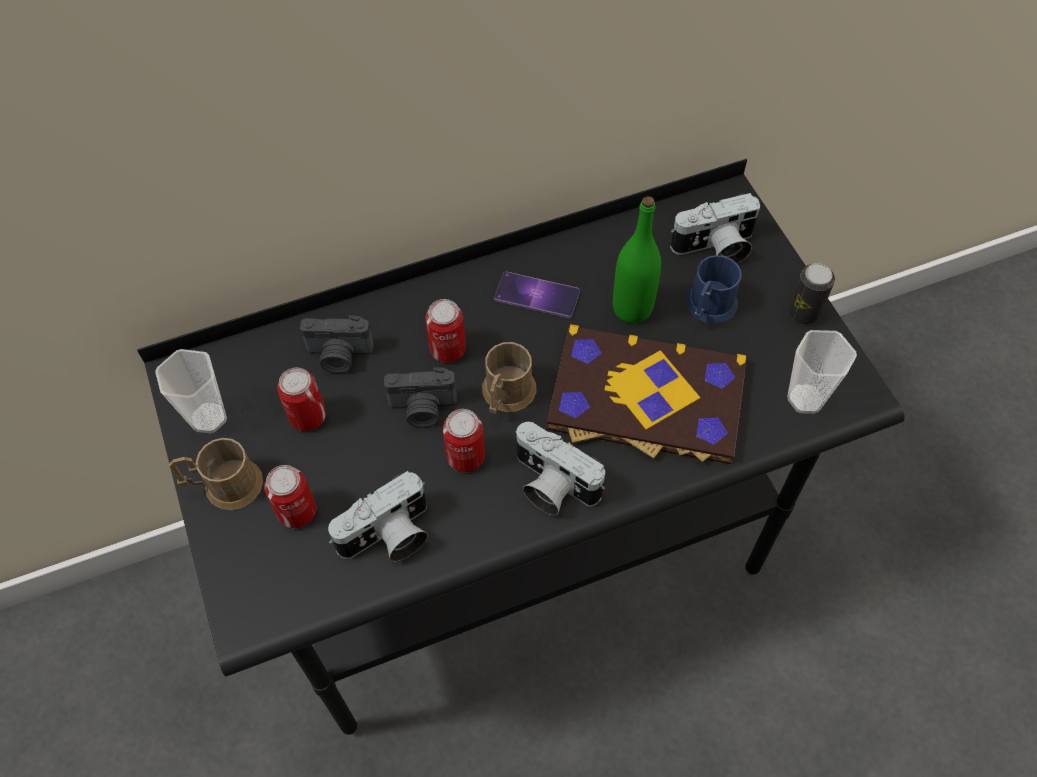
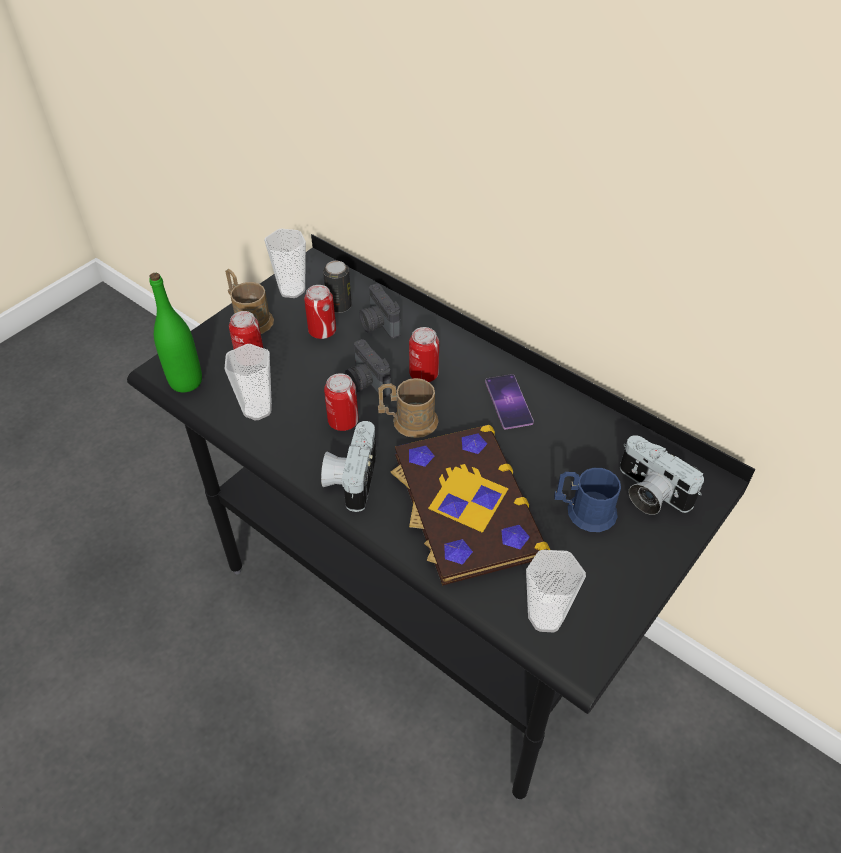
camera: 60 degrees right, 10 degrees down
(389, 537) = (257, 409): camera -> cup
(632, 308) = (542, 462): green bottle -> green bottle (186, 381)
(803, 313) = (635, 582): can -> can (339, 306)

